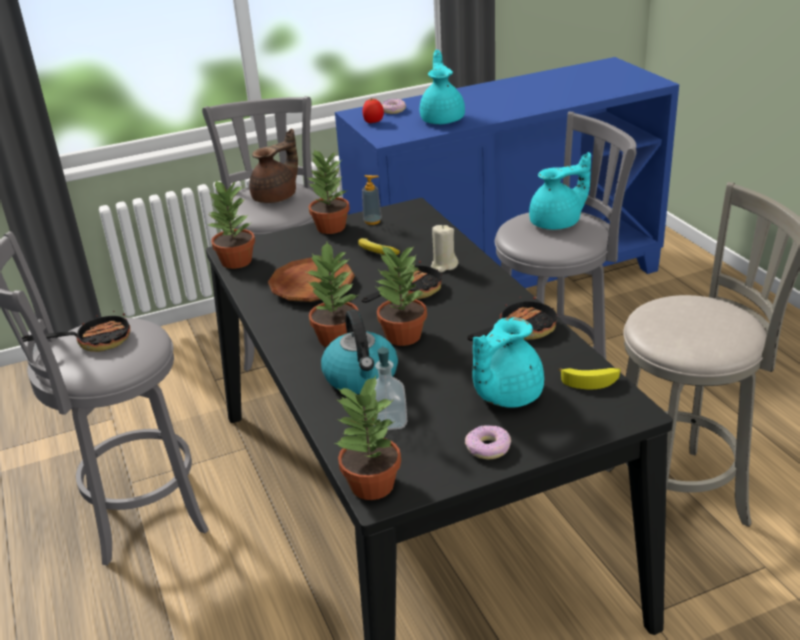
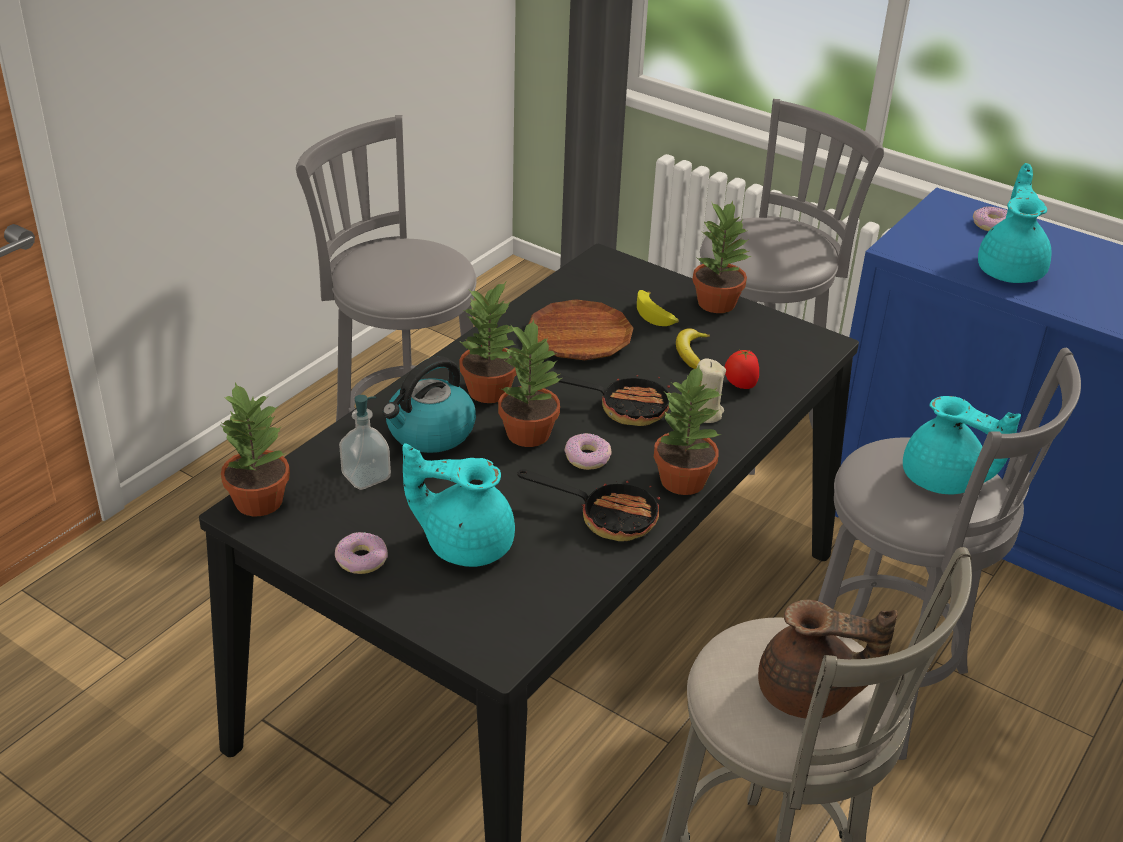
camera: 55 degrees right, 5 degrees up
(95, 341) = (405, 259): frying pan -> none
(236, 262) = (585, 272): potted plant -> potted plant (682, 481)
(277, 197) = (779, 246): brown teapot -> brown teapot (809, 694)
(372, 221) = (759, 326): soap dispenser -> none
(373, 122) = (937, 223): tomato -> tomato (740, 385)
(443, 119) = (1010, 270): turquoise teapot -> turquoise teapot turned 45 degrees counterclockwise
(452, 320) = (587, 457): none -> donut
(591, 380) = (540, 603): banana -> banana (656, 315)

